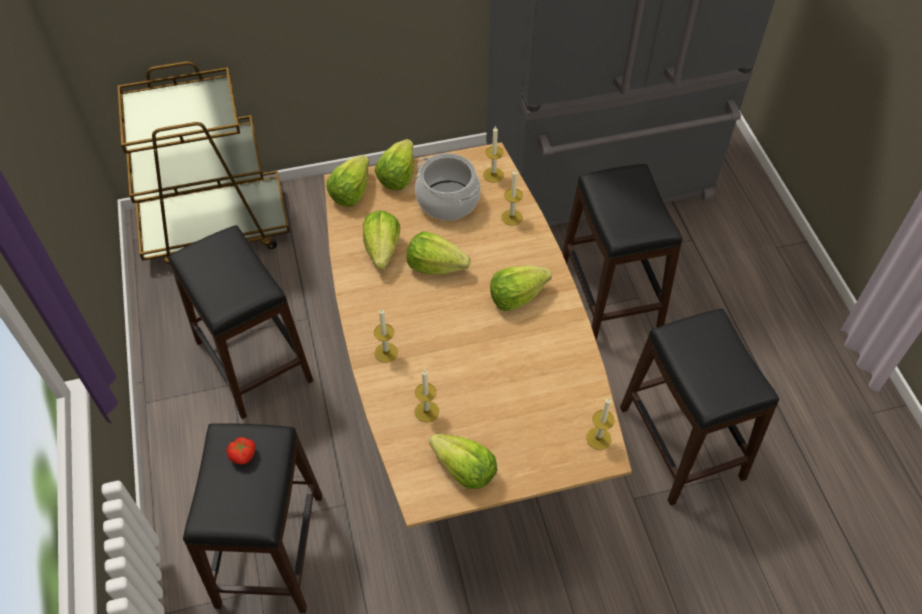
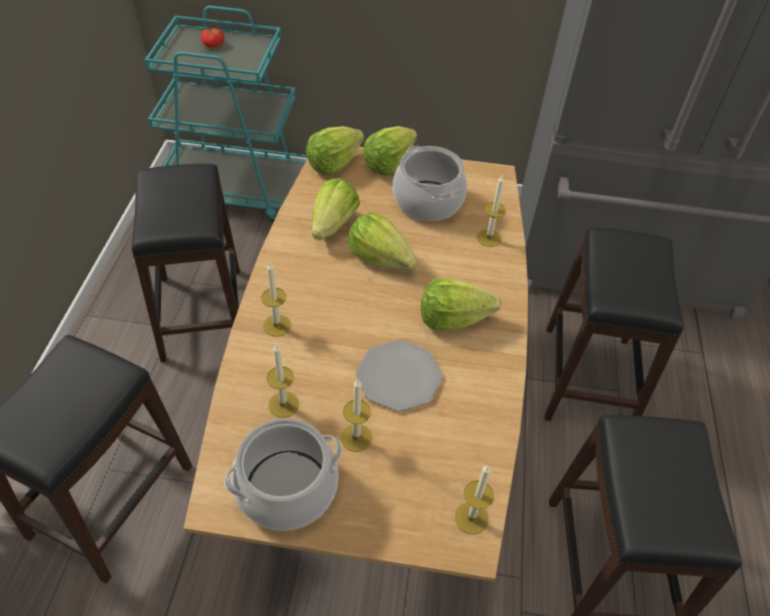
camera: 20 degrees right, 5 degrees down
(217, 228) = (237, 190): brown cart -> turquoise cart
(243, 455) = (75, 378): tomato -> tomato (213, 45)
(464, 470) = (287, 489): lettuce -> cooking pot
(493, 175) = (489, 192): candle -> candle (356, 437)
(499, 357) = (398, 376): none -> plate

